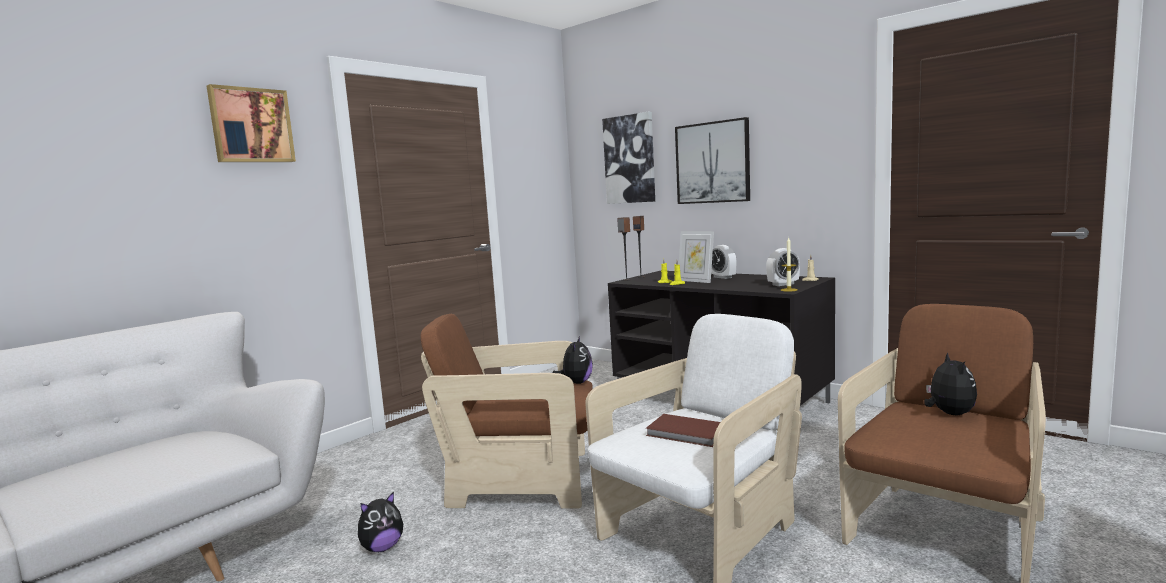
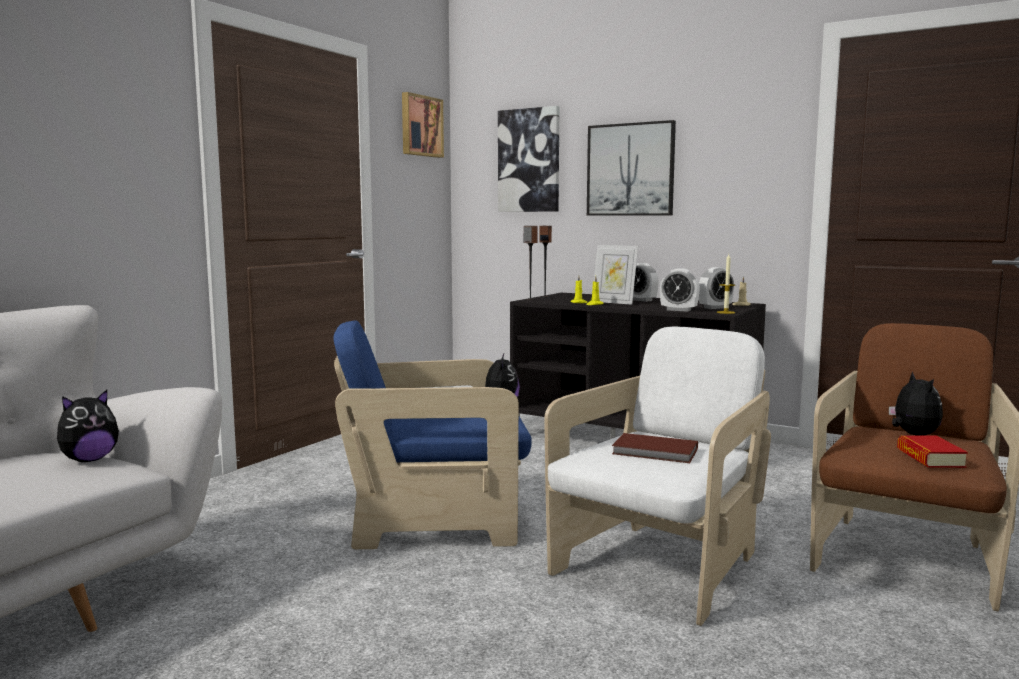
camera: 10 degrees left, 0 degrees up
(251, 125) = (100, 73): picture -> picture (420, 126)
(382, 548) = (291, 590): plush toy -> plush toy (89, 460)
(522, 481) = (435, 521): brown armchair -> blue armchair
(747, 288) = (678, 310): none -> alarm clock
(954, 443) = (930, 458): none -> book

